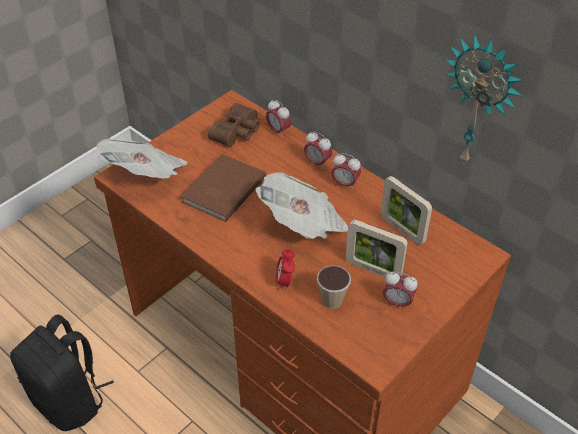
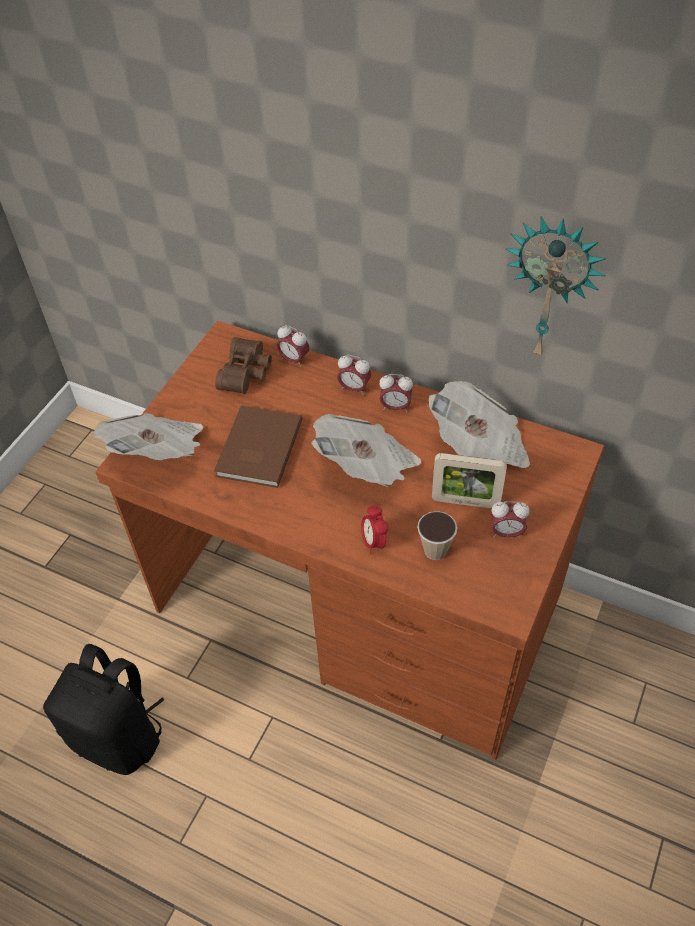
camera: 15 degrees left, 5 degrees up
(402, 230) = (479, 446): picture frame -> newspaper

